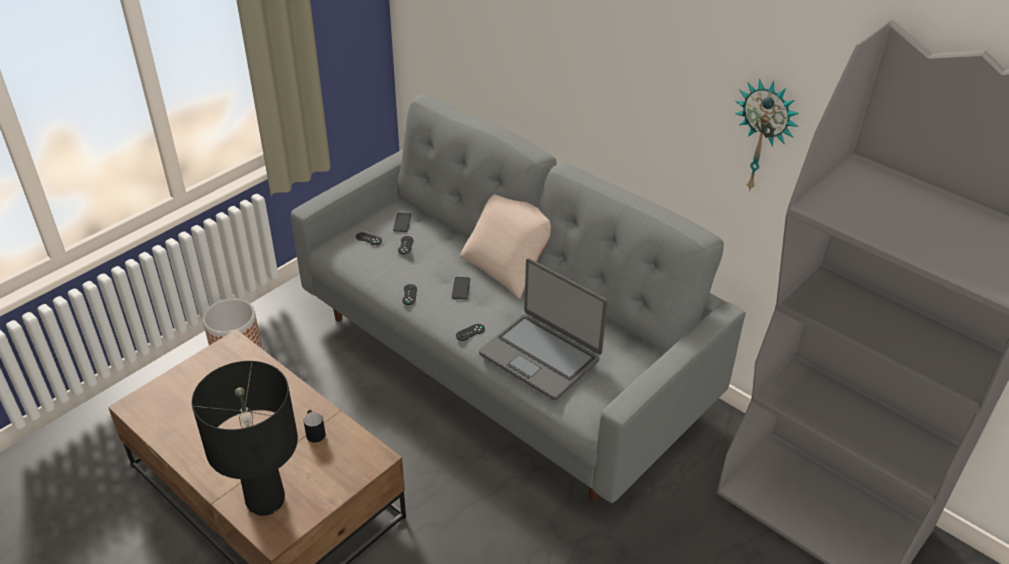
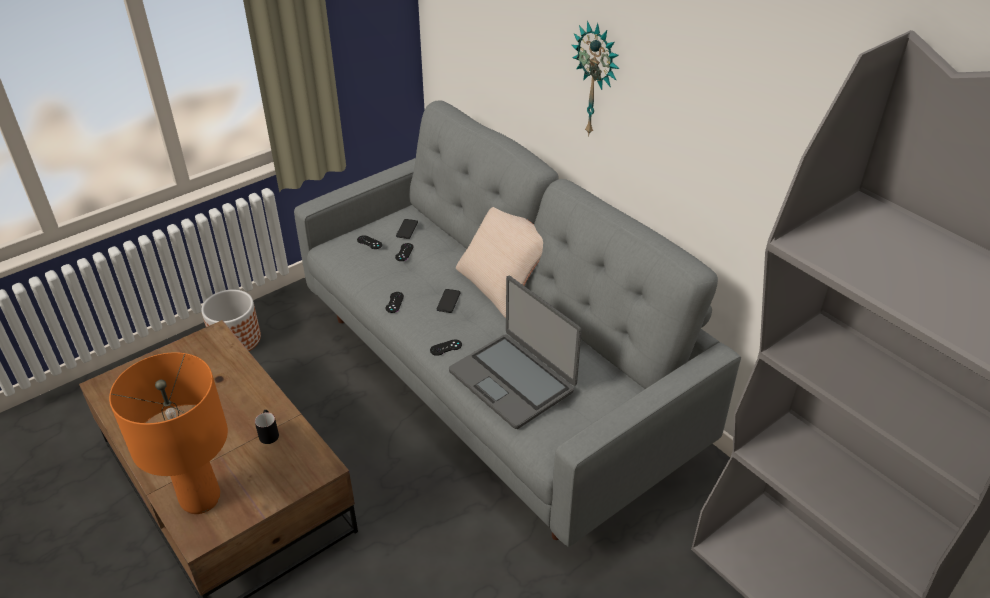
camera: 10 degrees right, 0 degrees up
(265, 501) = (200, 499): black table lamp -> orange table lamp
(763, 136) = (768, 162): wall clock -> wall clock (596, 80)

